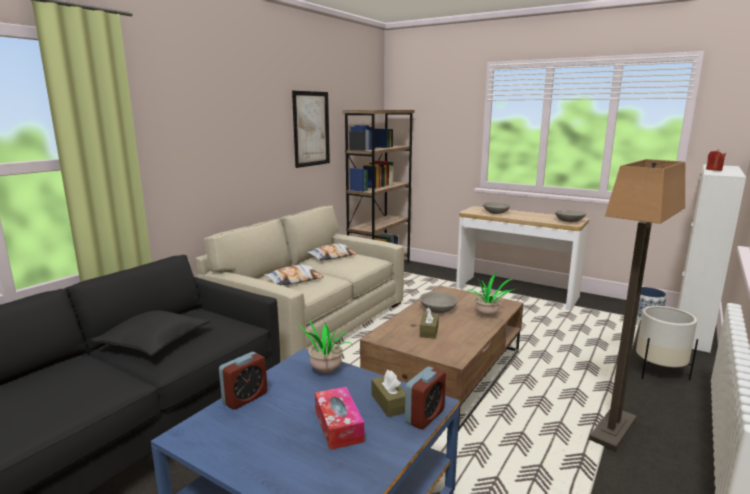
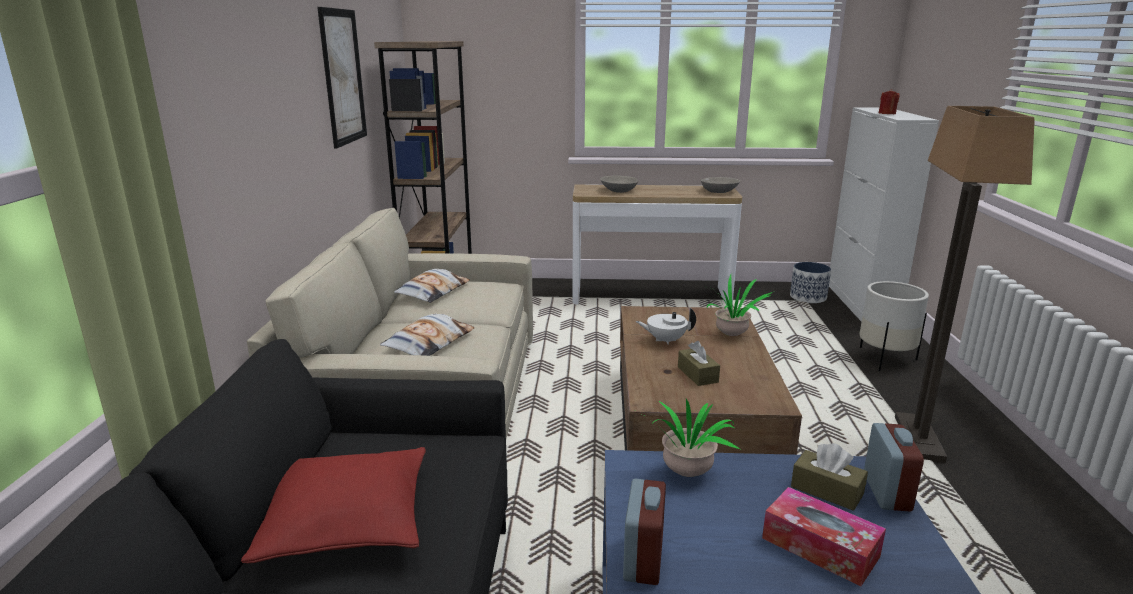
camera: 30 degrees left, 5 degrees up
(154, 341) = (347, 519): black pillow -> red pillow
(438, 309) = (665, 340): grey bowl -> white teapot

